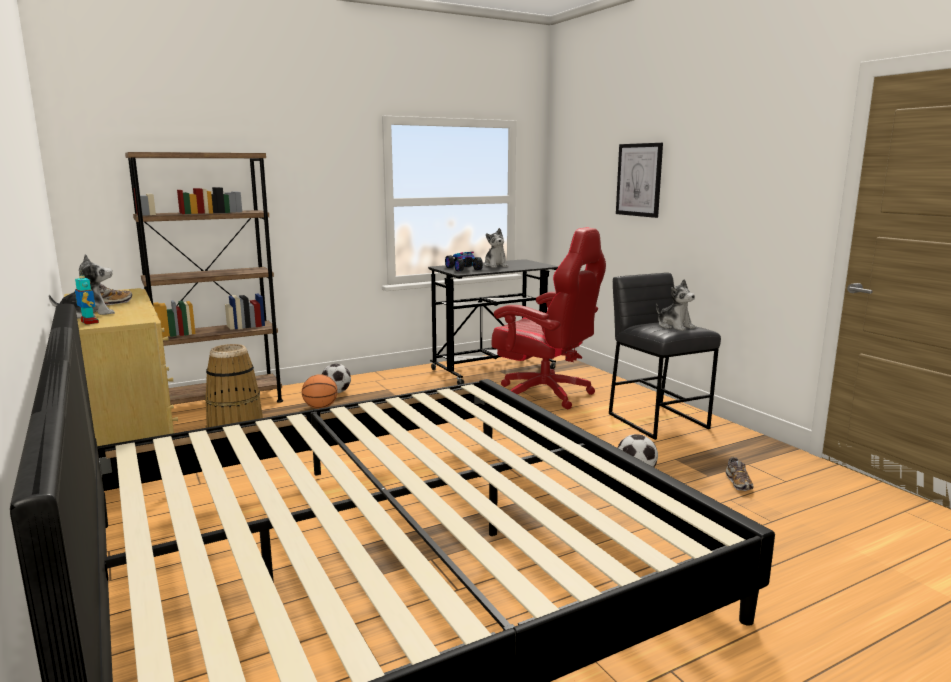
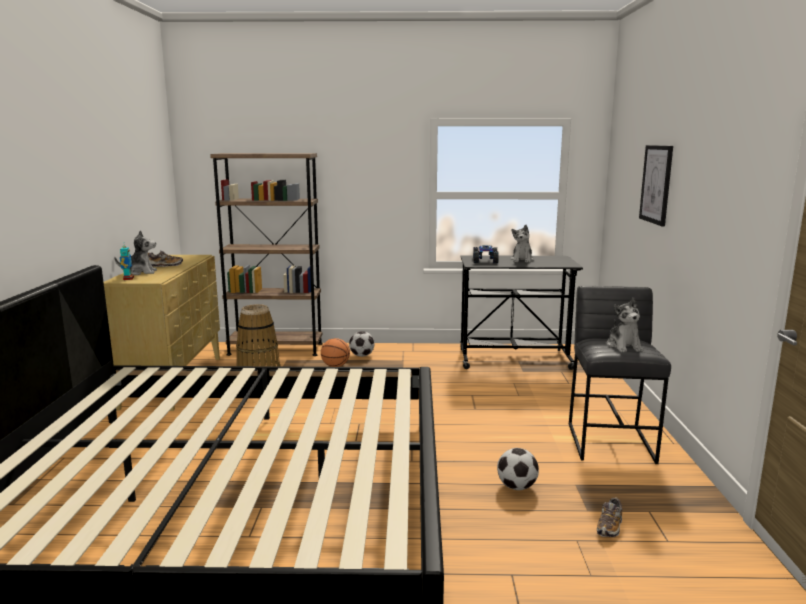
camera: 30 degrees right, 0 degrees up
(544, 394) = (531, 391): red office chair -> none

